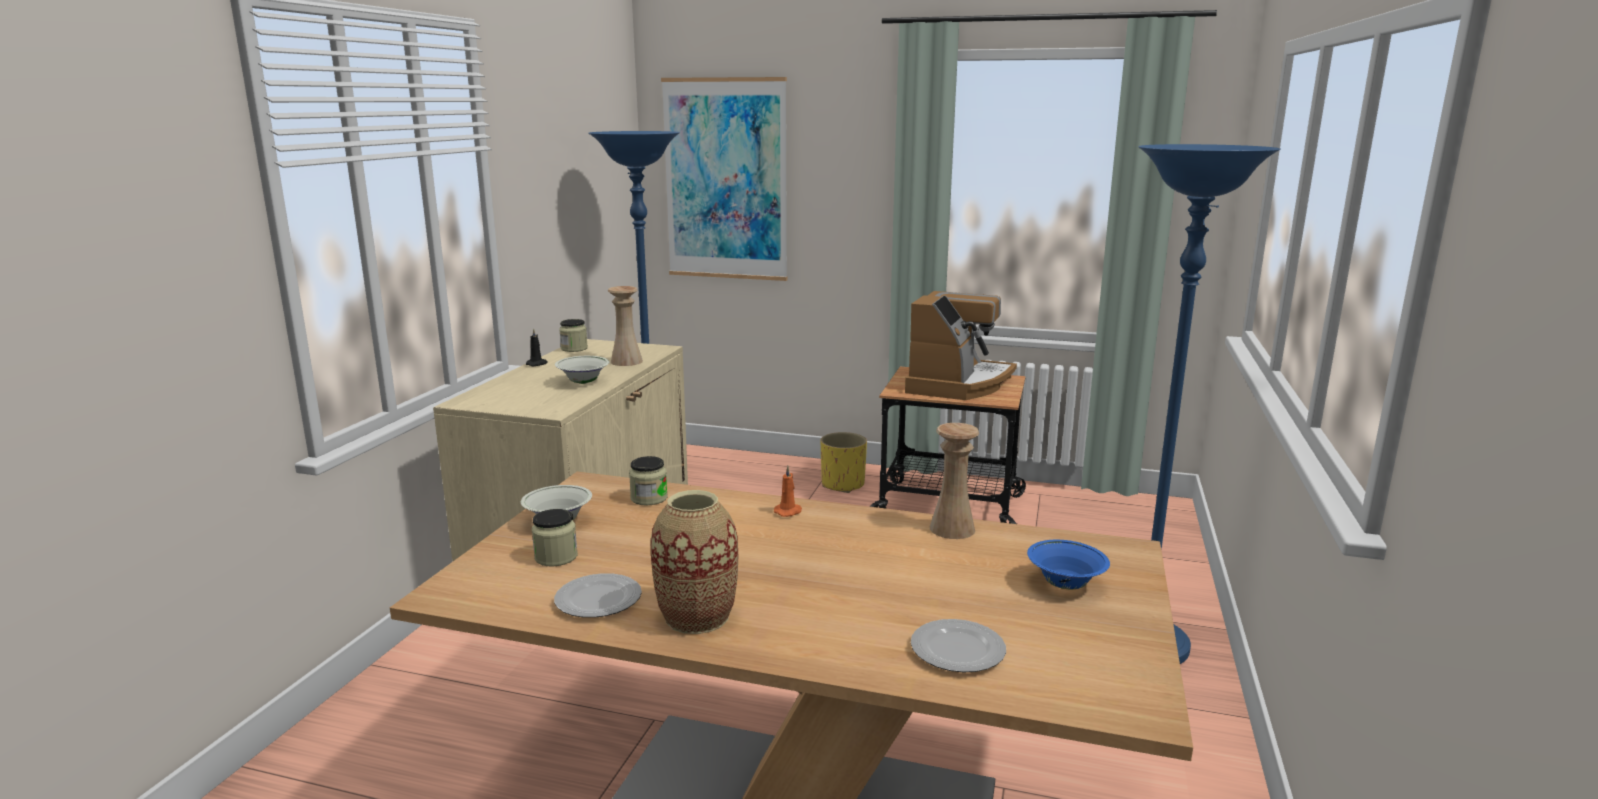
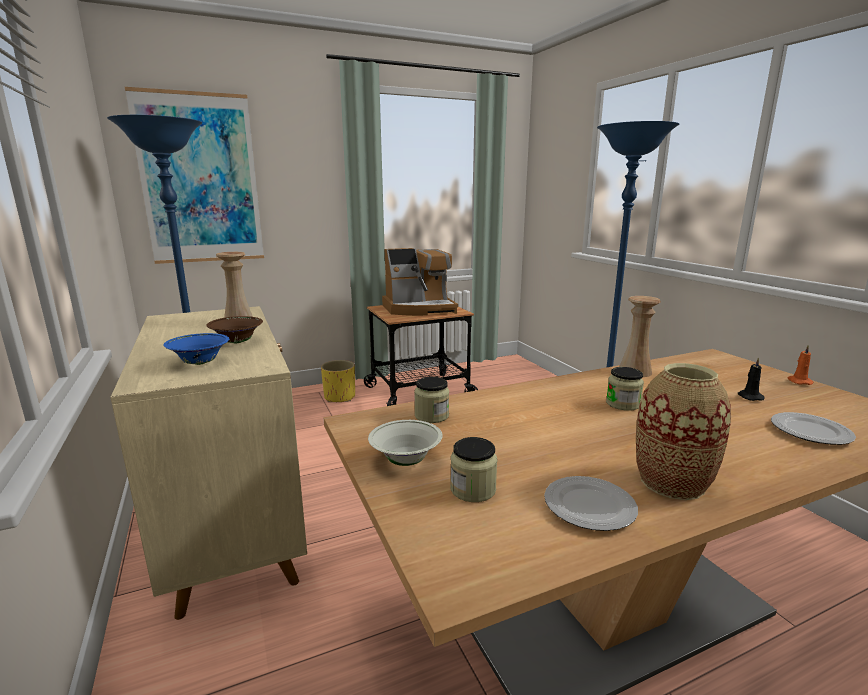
camera: 40 degrees left, 0 degrees up
(537, 364) = (151, 339): black candle -> black candle (749, 396)
(574, 348) = (162, 323): jar -> jar (623, 404)
(583, 382) = (237, 342): white bowl -> brown bowl
(789, 511) = (539, 392): orange candle -> orange candle (798, 381)
(958, 384) = (419, 309): coffee machine -> coffee machine turned 90 degrees clockwise
(1065, 585) = (744, 380): blue bowl -> blue bowl (200, 363)

